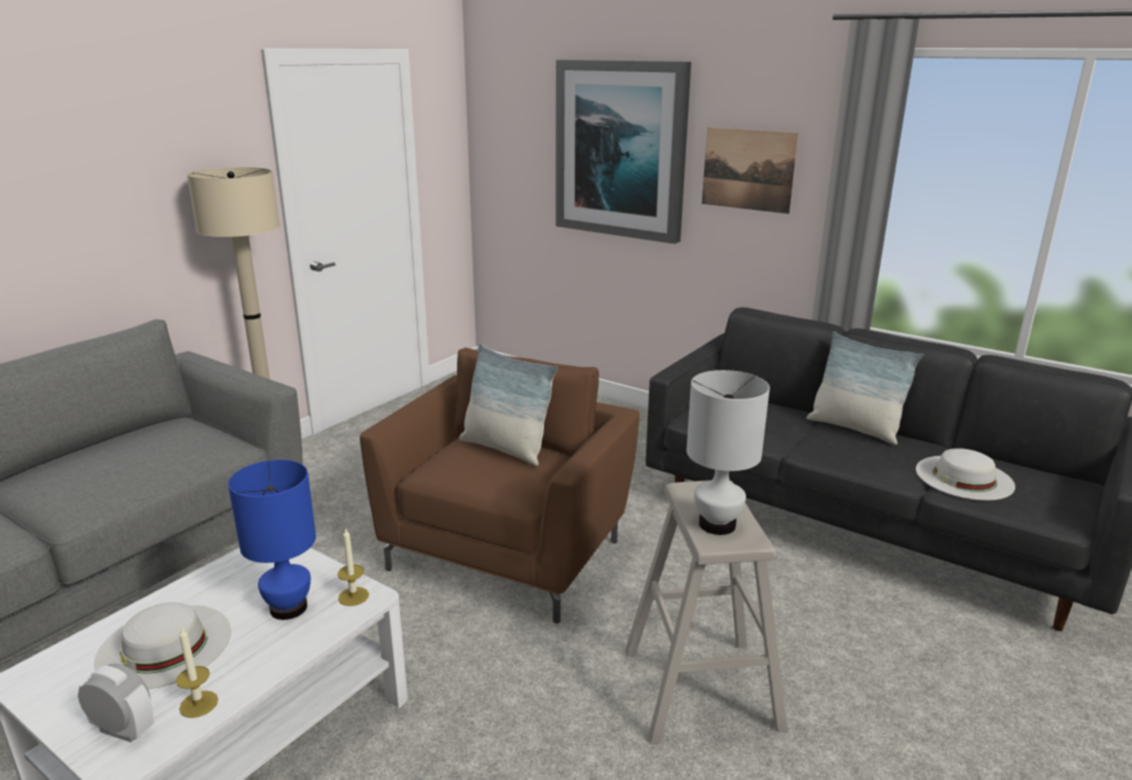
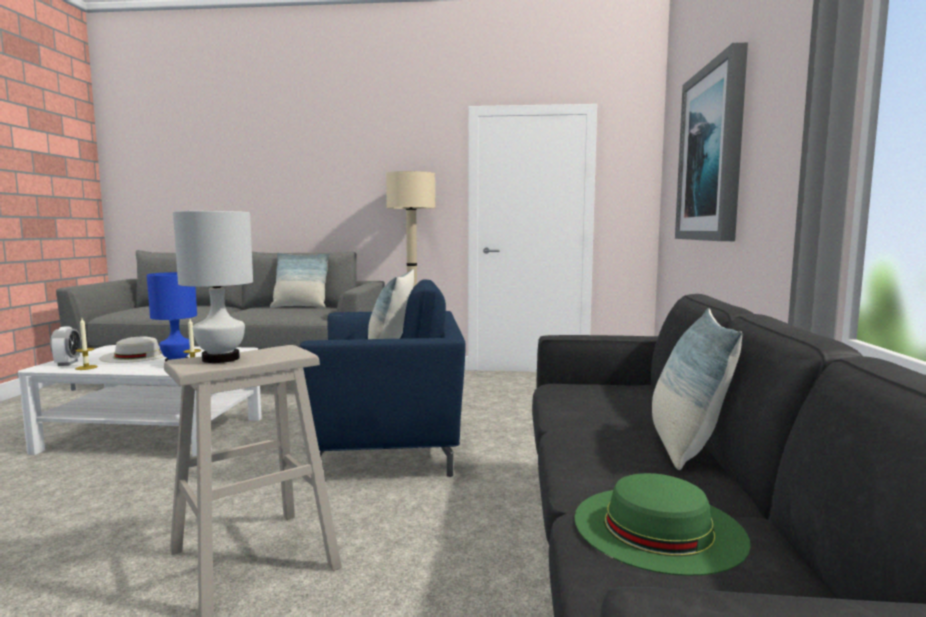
camera: 60 degrees right, 15 degrees down
(121, 444) = (300, 307): none -> pillow
(508, 553) = (391, 446): brown armchair -> blue armchair
(748, 170) = (774, 142): picture -> none
(964, 477) = (658, 527): white hat -> green hat

